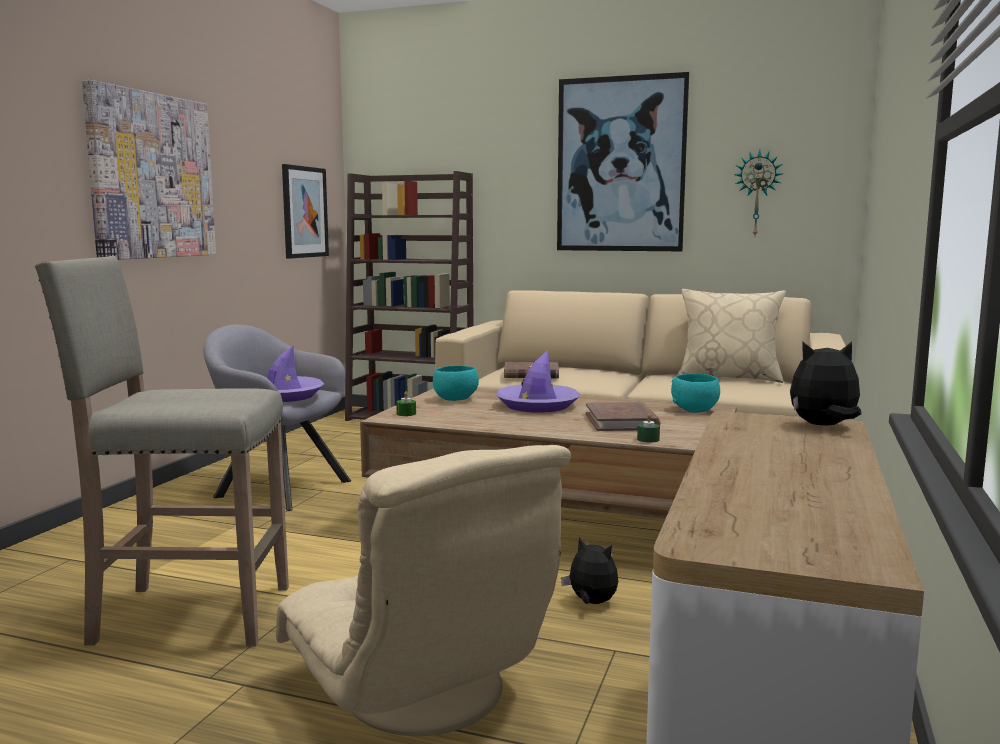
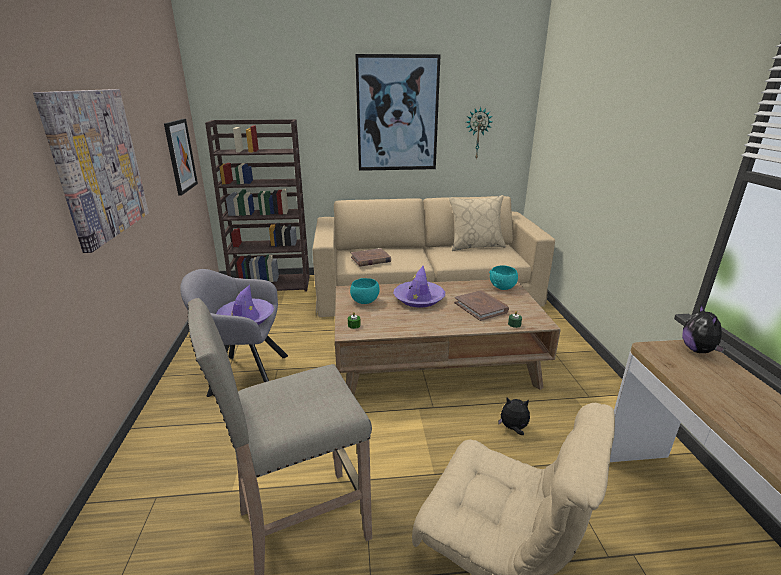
camera: 25 degrees left, 15 degrees up
(823, 426) = (698, 350): plush toy -> plush toy turned 60 degrees counterclockwise

